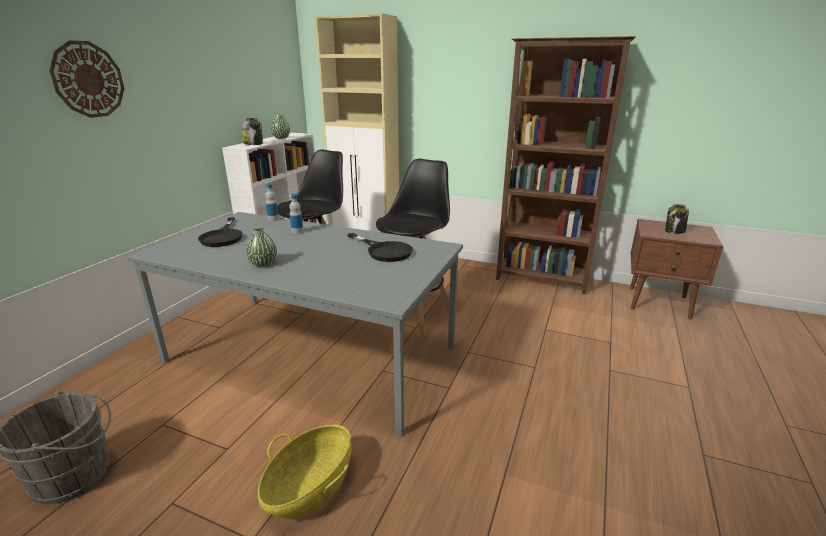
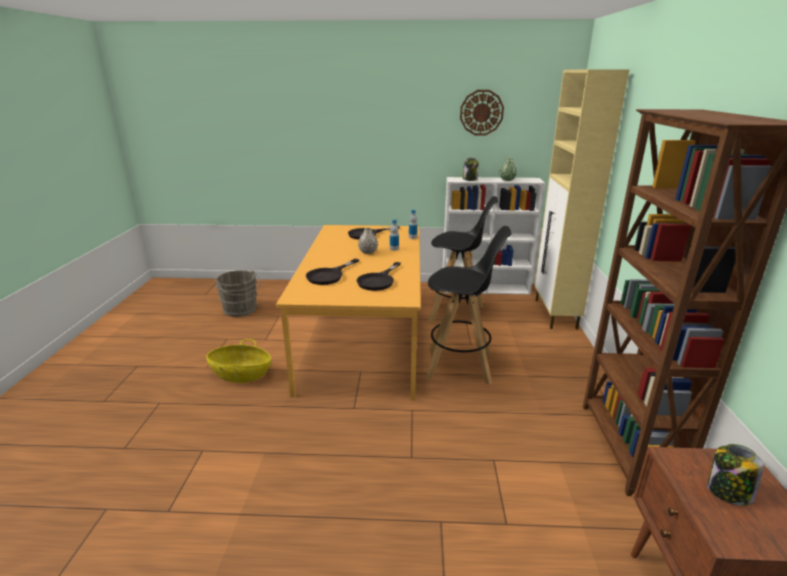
camera: 70 degrees right, 0 degrees up
(88, 79) = (355, 121): wall clock -> wall clock (481, 112)
(263, 263) = (332, 253): green vase -> none
(289, 244) = (368, 252): none -> grey vase
(312, 353) = (365, 338): grey dining table -> orange dining table
(341, 273) = (329, 275): none -> black frying pan

